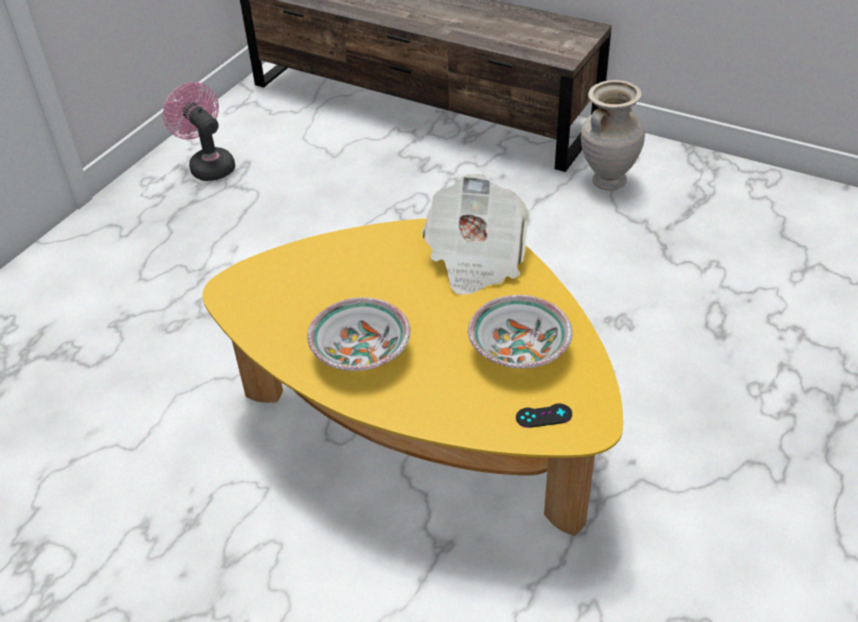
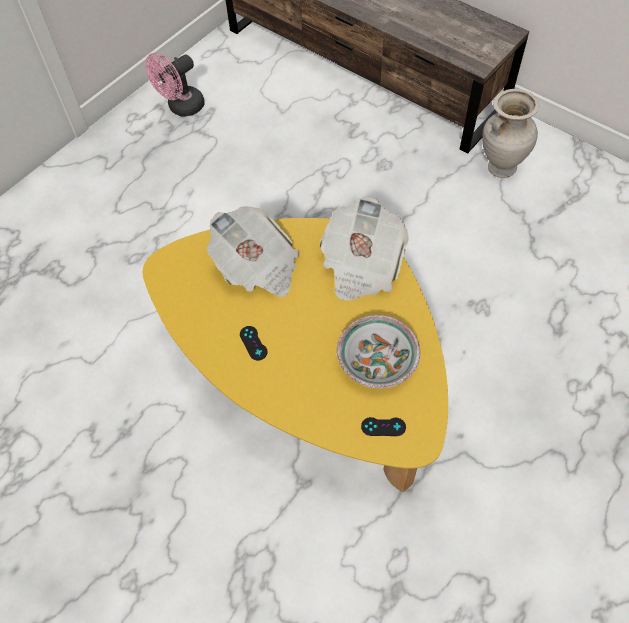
camera: 10 degrees right, 15 degrees up
(208, 165) = (181, 108): pink fan -> pink fan turned 105 degrees counterclockwise
(348, 275) = (257, 267): none -> newspaper
(360, 352) = (253, 343): bowl -> black game controller

